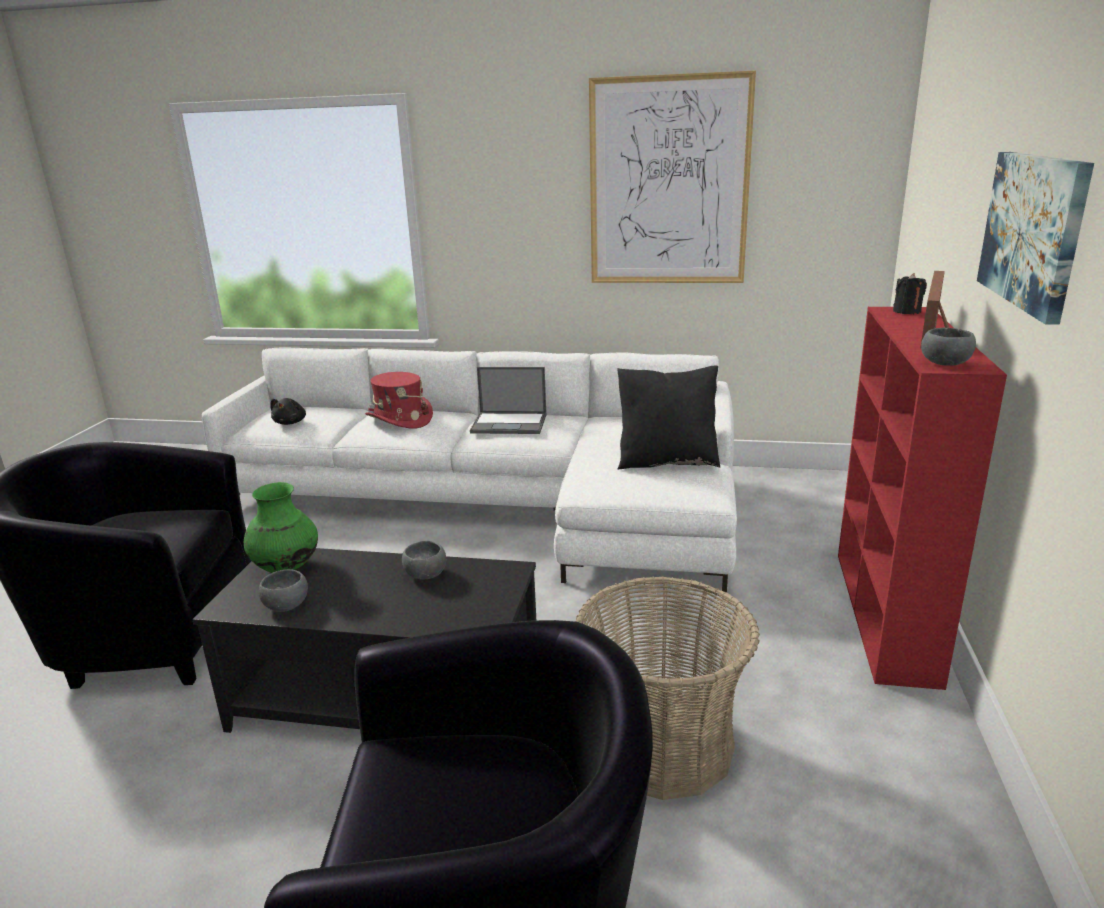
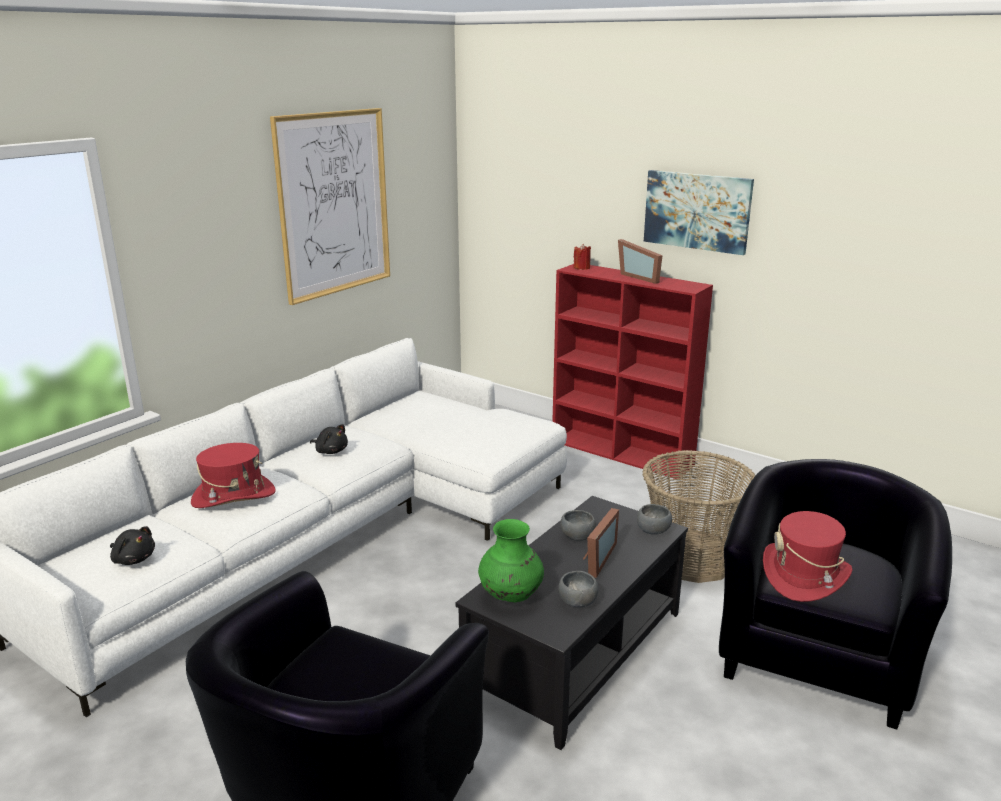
camera: 65 degrees left, 0 degrees up
(381, 596) = (594, 559): none -> picture frame
(426, 778) = (805, 576): none -> red hat
(510, 423) = (330, 451): laptop -> black plush toy
(667, 461) = (482, 419): black pillow -> none
(907, 312) = (581, 268): black candle -> red candle
(946, 364) = (687, 287): grey bowl -> grey bowl (654, 531)

